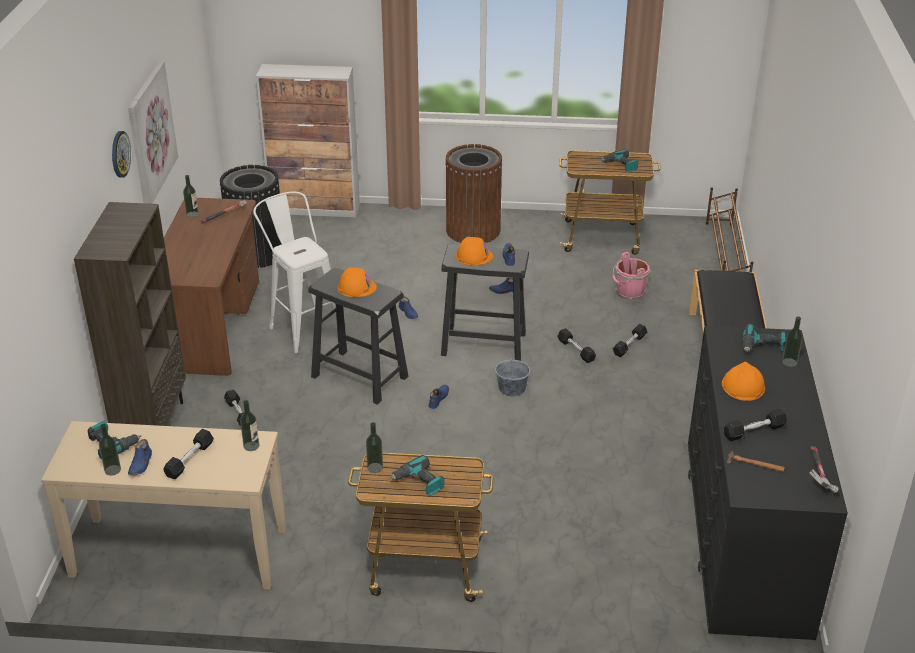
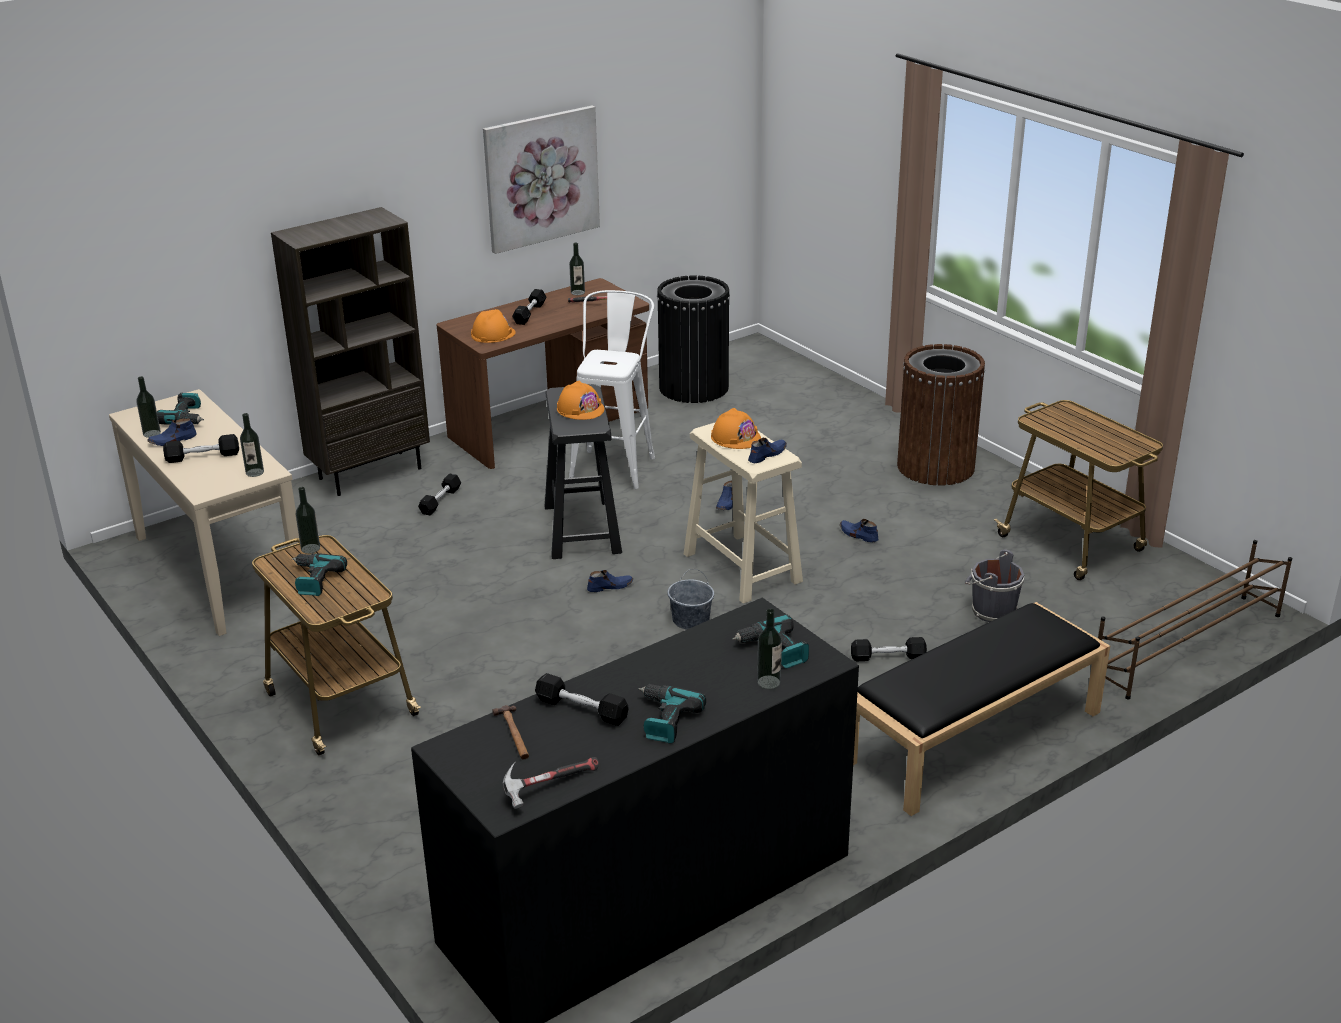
camera: 50 degrees right, 5 degrees down
(119, 154) = (444, 171): wall clock -> none
(315, 208) = (816, 375): cabinet -> none
(483, 344) = (742, 567): black stool -> beige stool
(576, 350) = (821, 627): black dumbbell -> black dumbbell (529, 314)
(620, 166) = (1097, 440): power drill -> power drill (664, 720)
(629, 293) = (991, 611): pink bucket -> grey bucket
(743, 386) = (667, 668): orange hard hat -> orange hard hat (493, 334)

